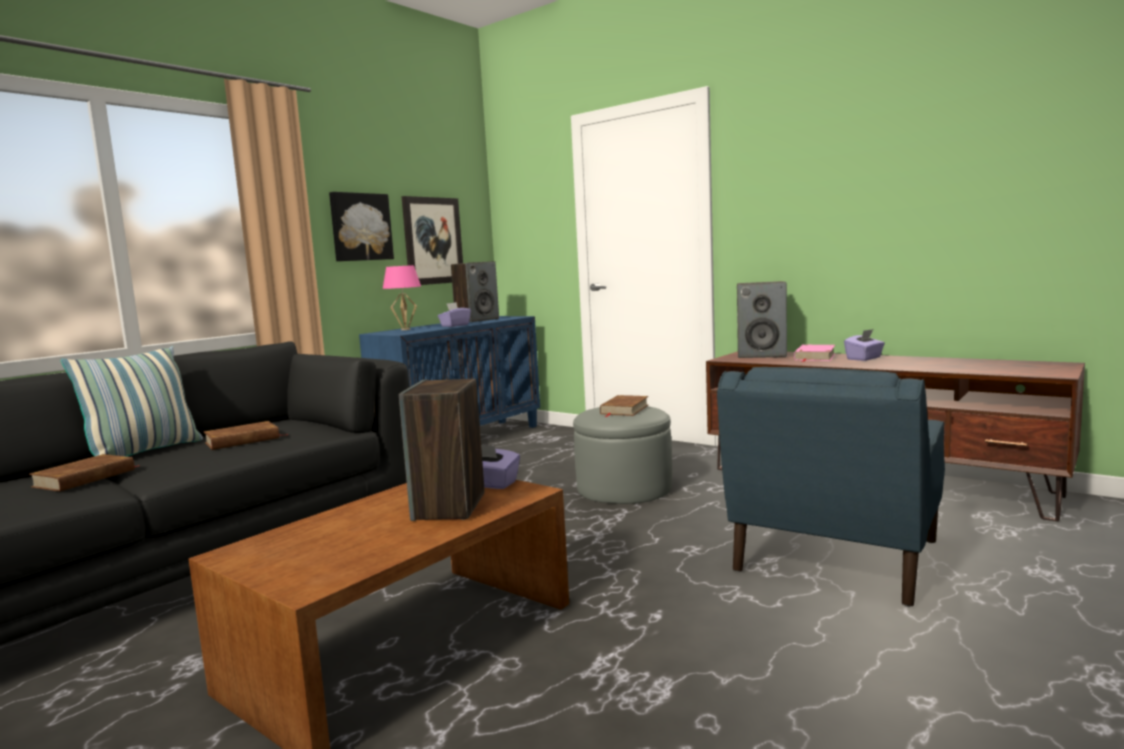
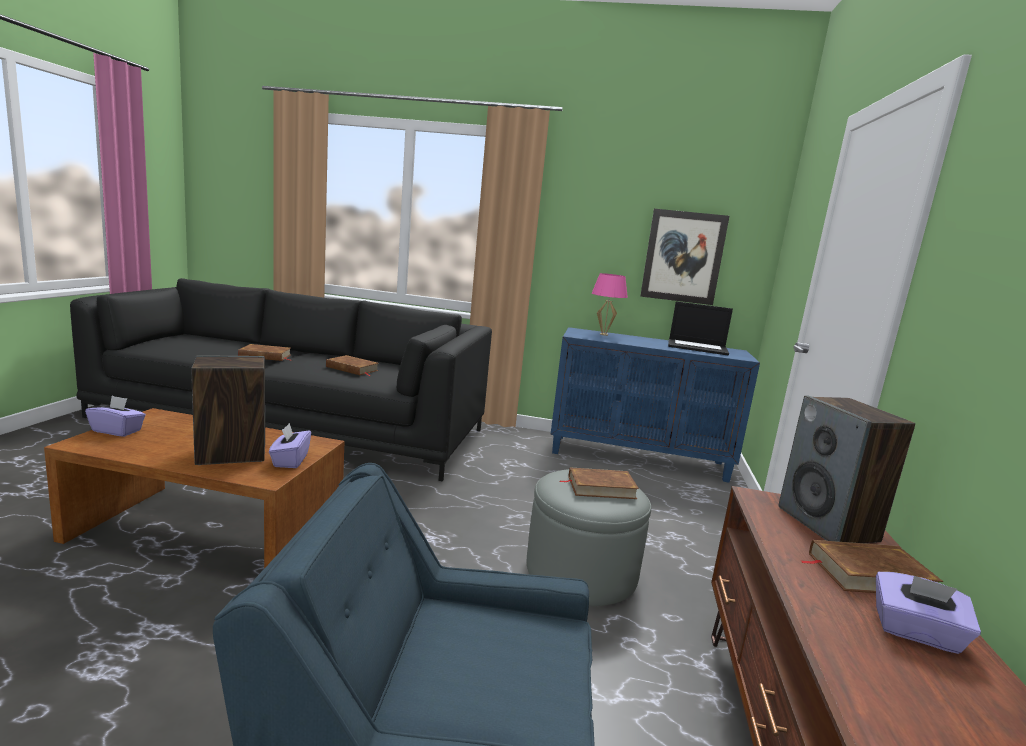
camera: 60 degrees right, 5 degrees up
(144, 452) = (326, 356): pillow -> none
(360, 227) = (598, 234): picture -> none
(455, 325) = (644, 344): purple tissue box -> purple tissue box (117, 431)
(477, 320) = (698, 347): speaker -> laptop
(814, 357) = (868, 574): pink book -> brown book

